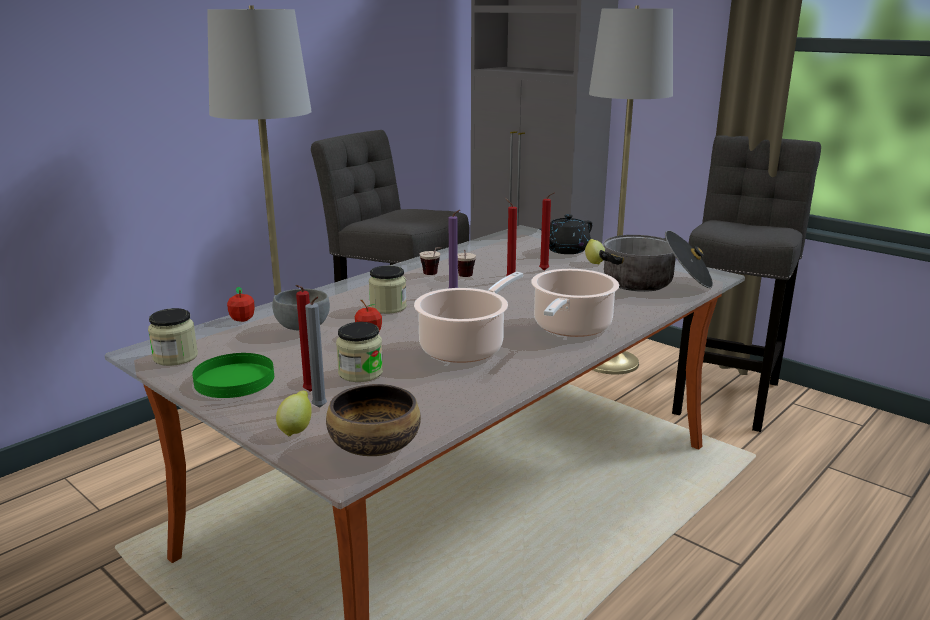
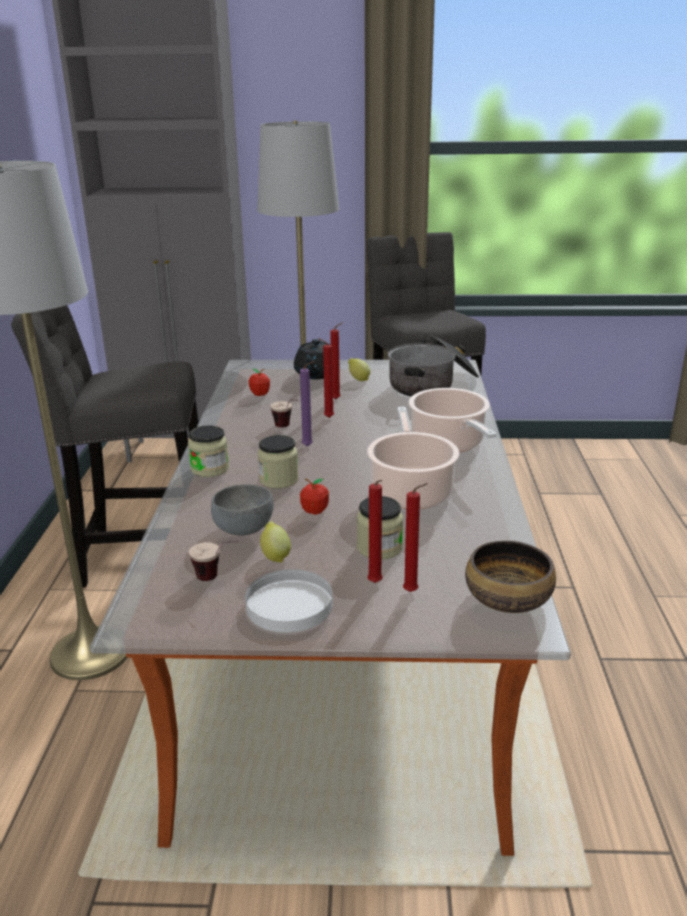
camera: 40 degrees left, 5 degrees up
(175, 357) = (182, 612): jar -> jar (210, 469)
(233, 380) = (289, 605): green plate -> white plate
(242, 319) = (166, 546): apple -> apple (260, 394)
(296, 429) = (432, 618): lemon -> lemon (275, 556)
(320, 408) = (413, 592): grey candle -> red candle
(433, 276) = (255, 434): cup -> cup (217, 578)

